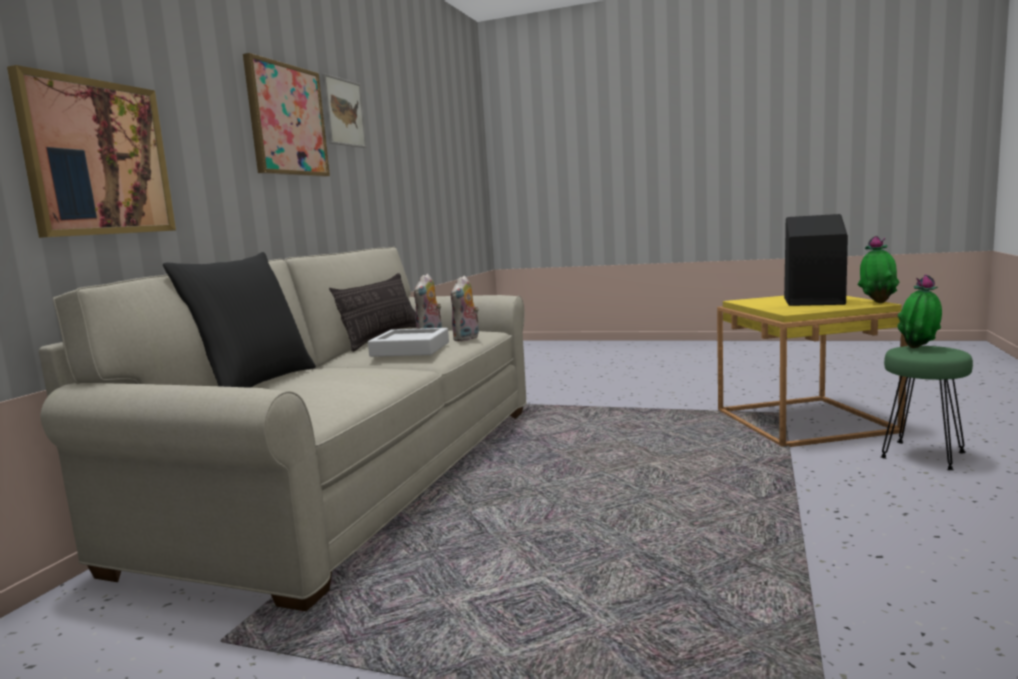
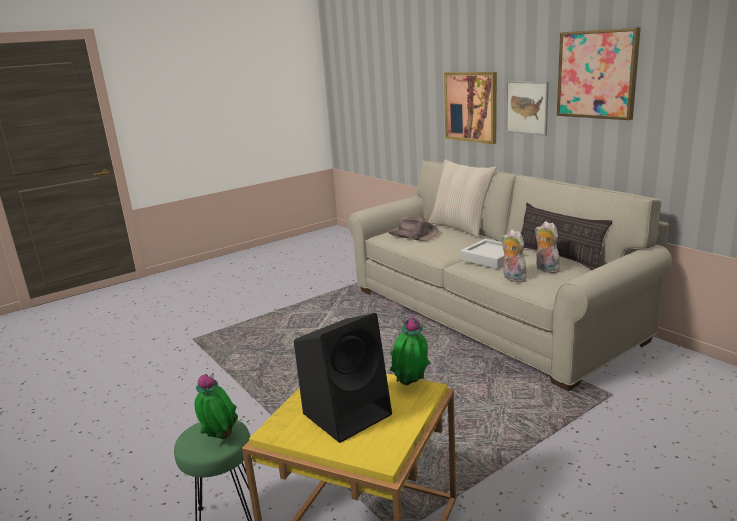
camera: 125 degrees right, 10 degrees up
(254, 383) = (460, 227): black pillow -> beige pillow
(312, 394) = (413, 234): none -> brown hat
(344, 112) = (683, 56): picture -> picture (527, 107)
(877, 302) = (277, 435): potted plant -> potted plant (411, 385)

